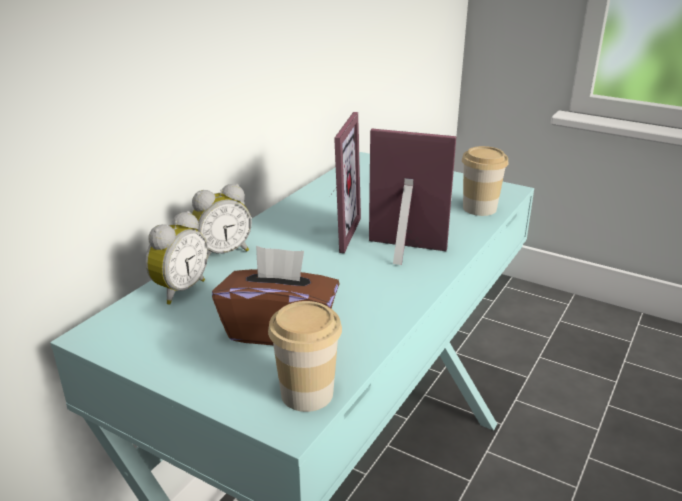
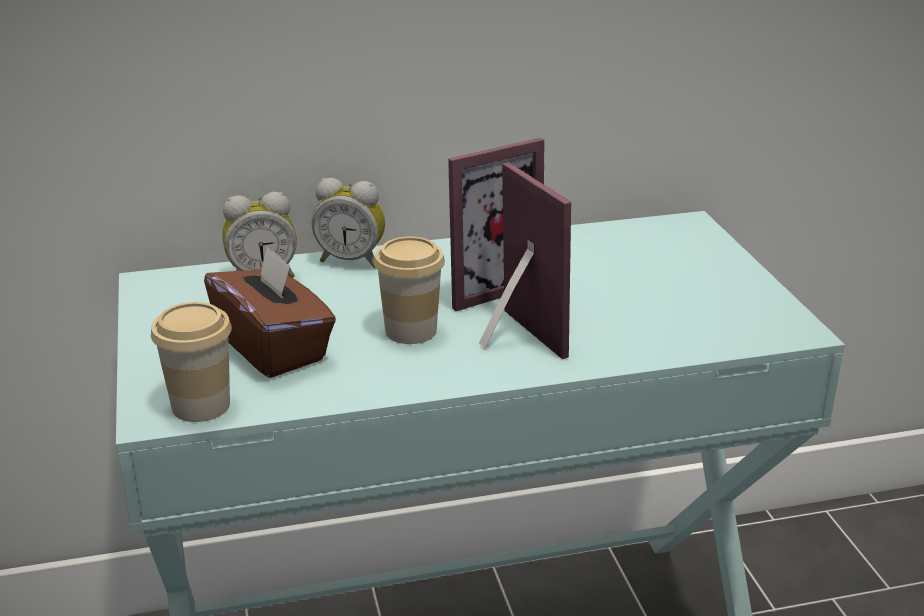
camera: 45 degrees right, 0 degrees up
(479, 208) = (706, 334): cup -> cup (411, 331)

